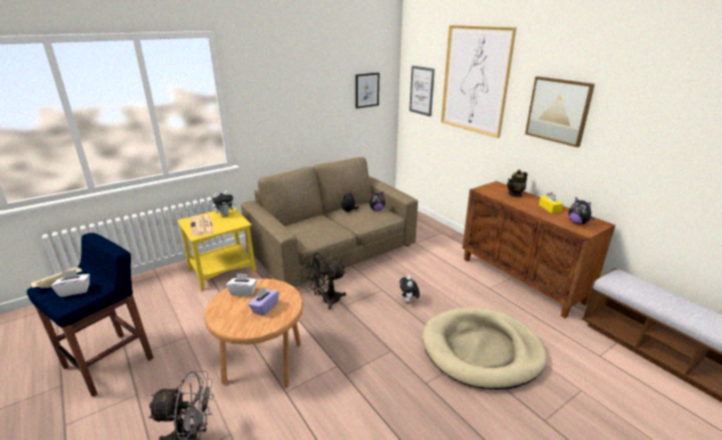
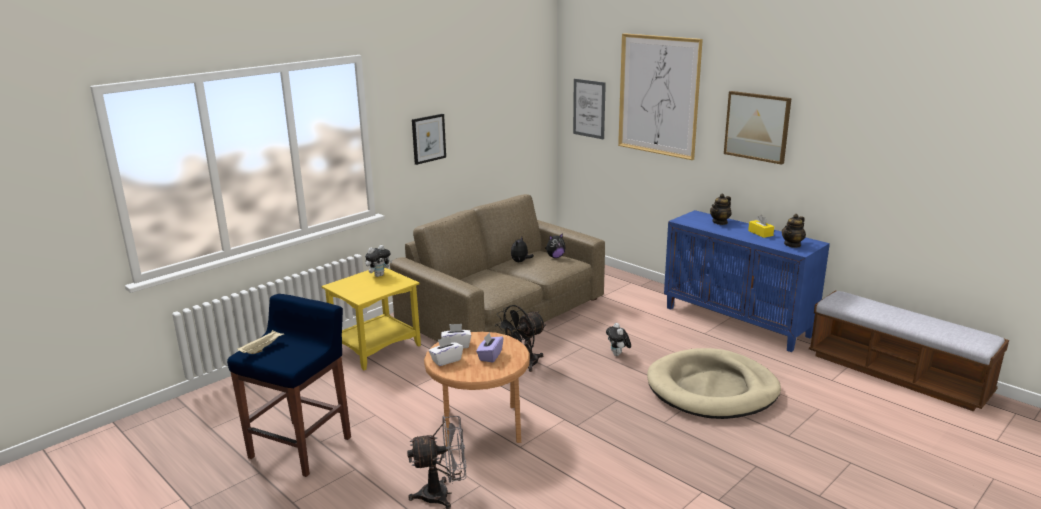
camera: 10 degrees left, 5 degrees down
(75, 291) = (287, 353): white tissue box -> white tissue box (446, 360)
(202, 226) = (359, 289): newspaper -> none
(367, 90) = (521, 111): picture -> picture (428, 138)
(521, 280) = (737, 322): brown cabinet -> blue cabinet
(578, 223) = (792, 244): plush toy -> teapot

